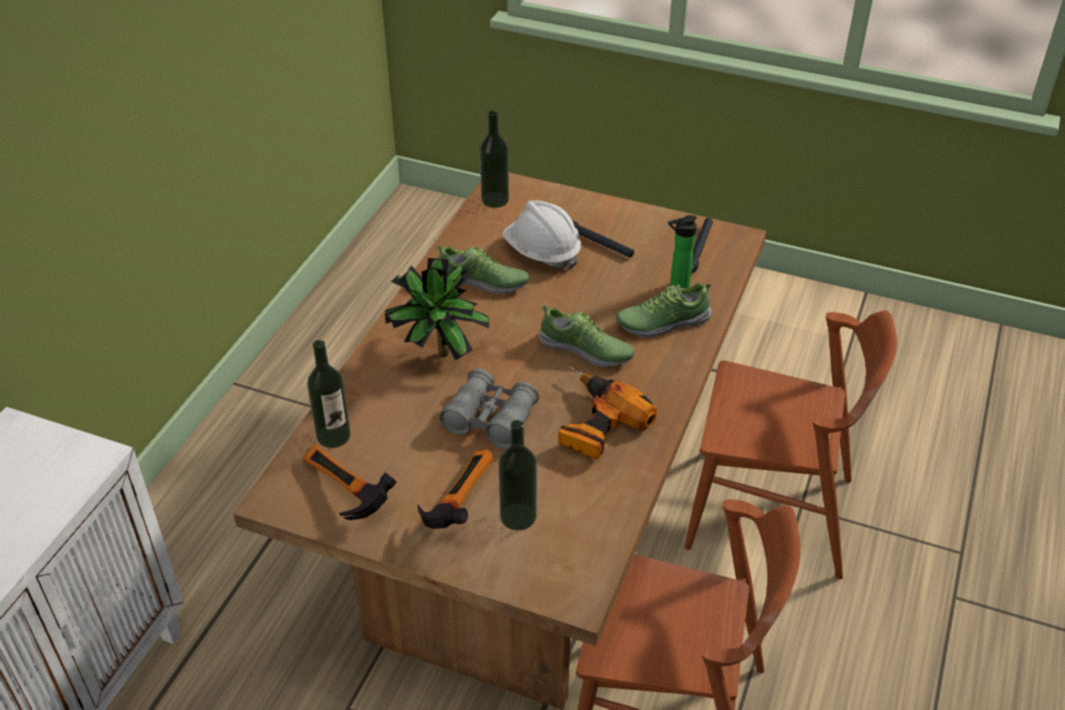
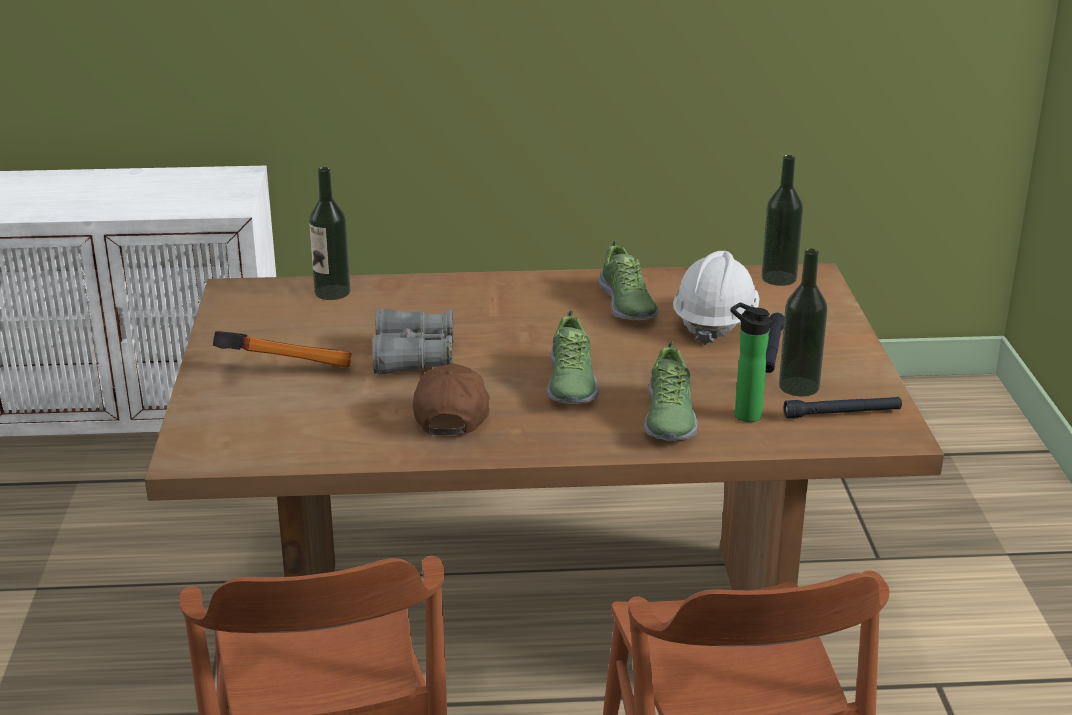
camera: 65 degrees right, 15 degrees down
(341, 495) = (257, 314): hammer -> none
(436, 354) = (488, 309): potted plant -> none
(518, 516) = (282, 402): bottle -> bottle (799, 386)
(594, 424) = (452, 413): power drill -> brown cap
(662, 322) = (668, 418): shoe -> shoe turned 135 degrees counterclockwise

